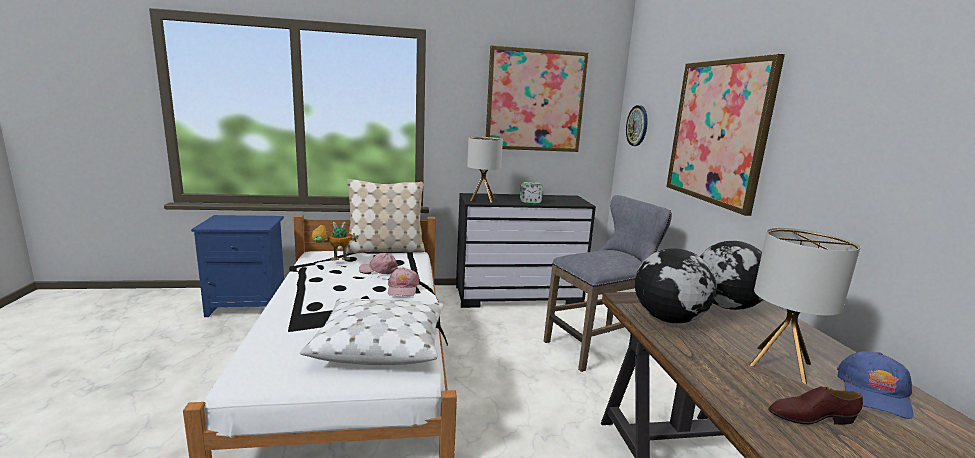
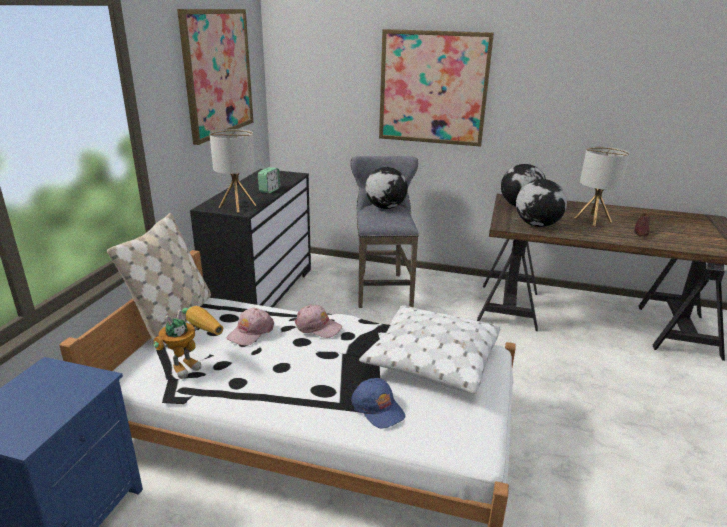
camera: 65 degrees left, 10 degrees up
(332, 263) = (192, 363): toy robot -> toy robot turned 150 degrees counterclockwise
(614, 254) = (385, 207): none -> globe
(637, 125) = (306, 85): wall clock -> none
(874, 393) = (618, 213): blue cap -> blue cap (378, 408)

